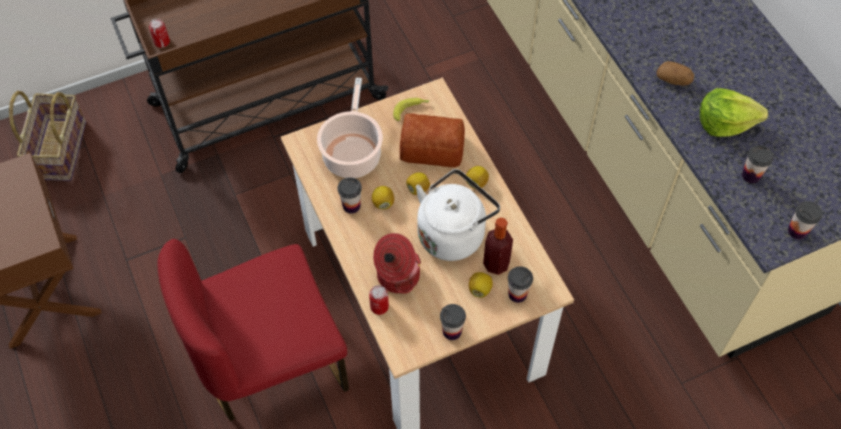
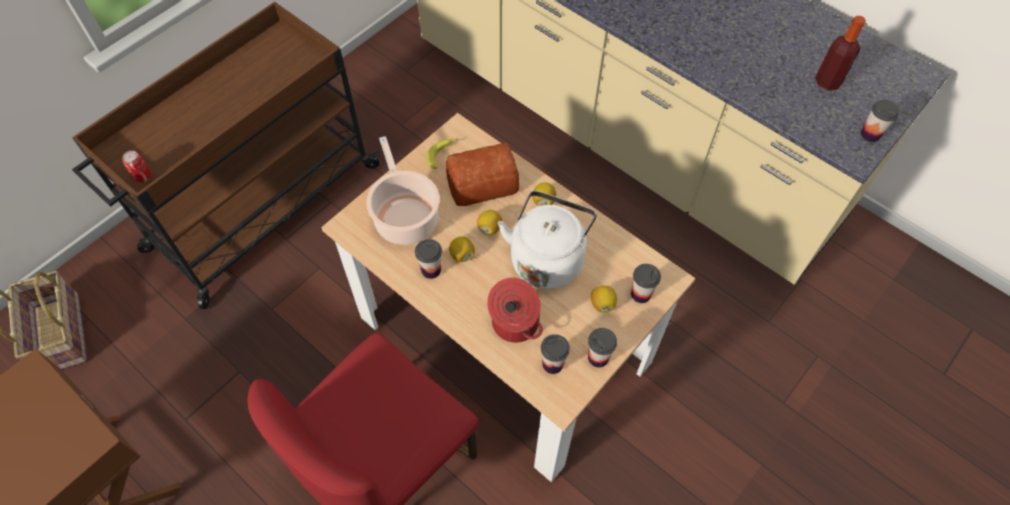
camera: 25 degrees left, 0 degrees up
(379, 307) = (512, 363): can -> none
(496, 264) = (604, 272): bottle -> bottle (827, 82)
(673, 80) = (685, 38): potato -> none
(724, 123) = (751, 61): lettuce -> none
(751, 175) = (801, 99): cup -> cup (552, 364)

